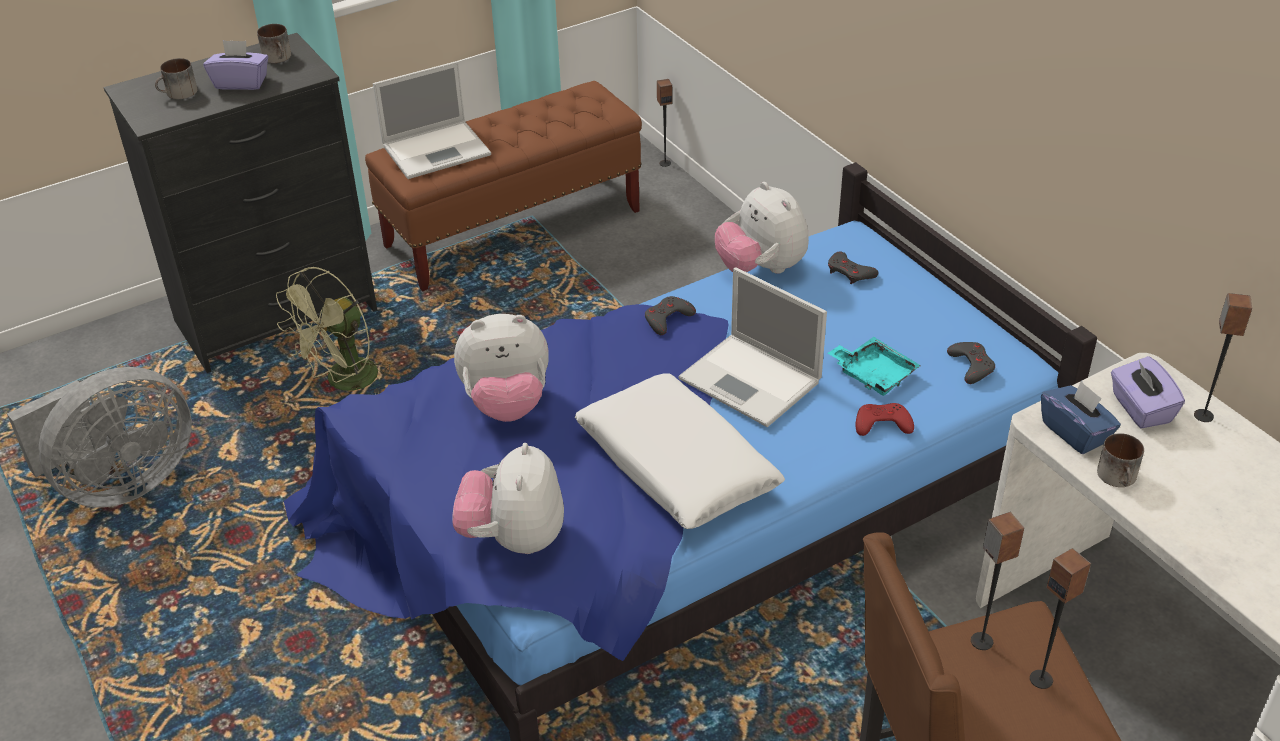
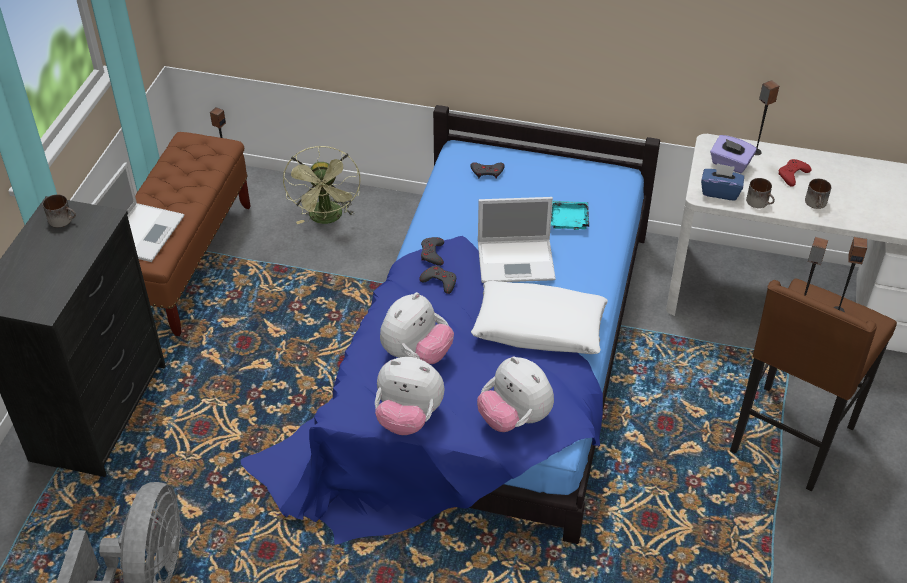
camera: 45 degrees left, 5 degrees up
(178, 94) = (31, 282): mug -> mug (817, 204)
(241, 83) = (65, 250): purple tissue box -> none
(345, 383) = (207, 422): green fan -> green fan (327, 218)
(761, 268) = (440, 196): plush toy -> plush toy (408, 417)
(882, 424) = (601, 244): red game controller -> red game controller (792, 175)
(971, 366) = (602, 189): grey game controller -> grey game controller (439, 281)

